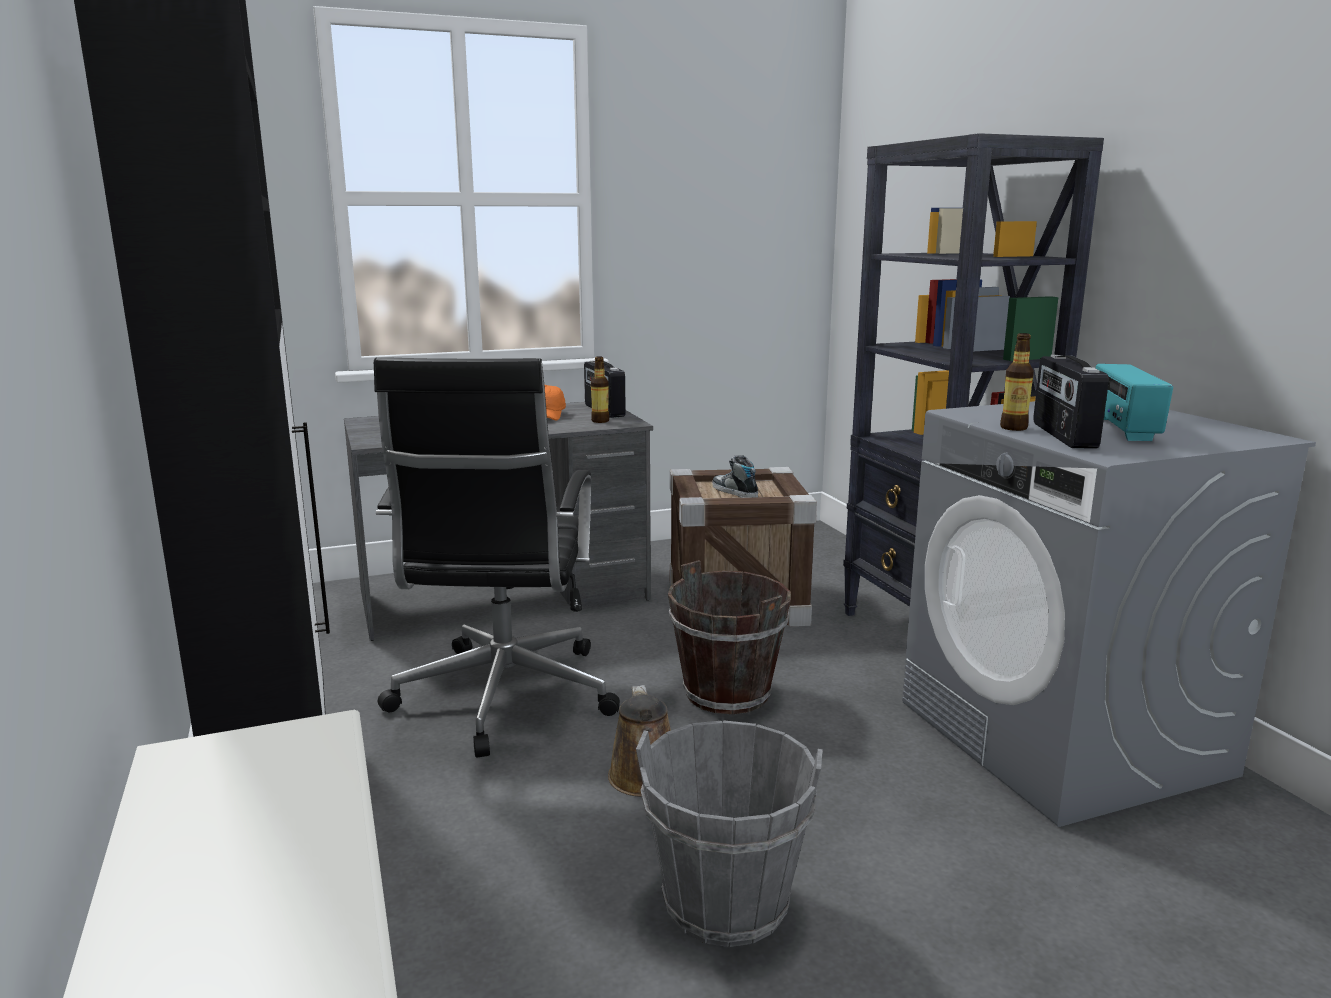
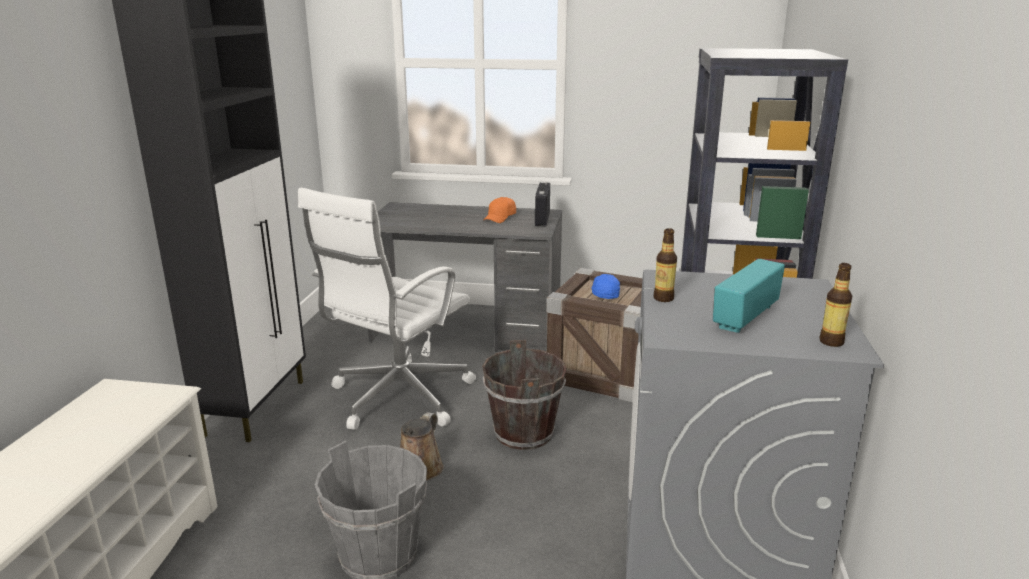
camera: 30 degrees right, 5 degrees up
(503, 699) = (398, 398): black office chair -> white office chair
(600, 421) = (525, 228): bottle -> bottle (831, 342)
(734, 492) = (604, 294): shoe -> blue cap
(1062, 435) = (681, 313): radio -> none

